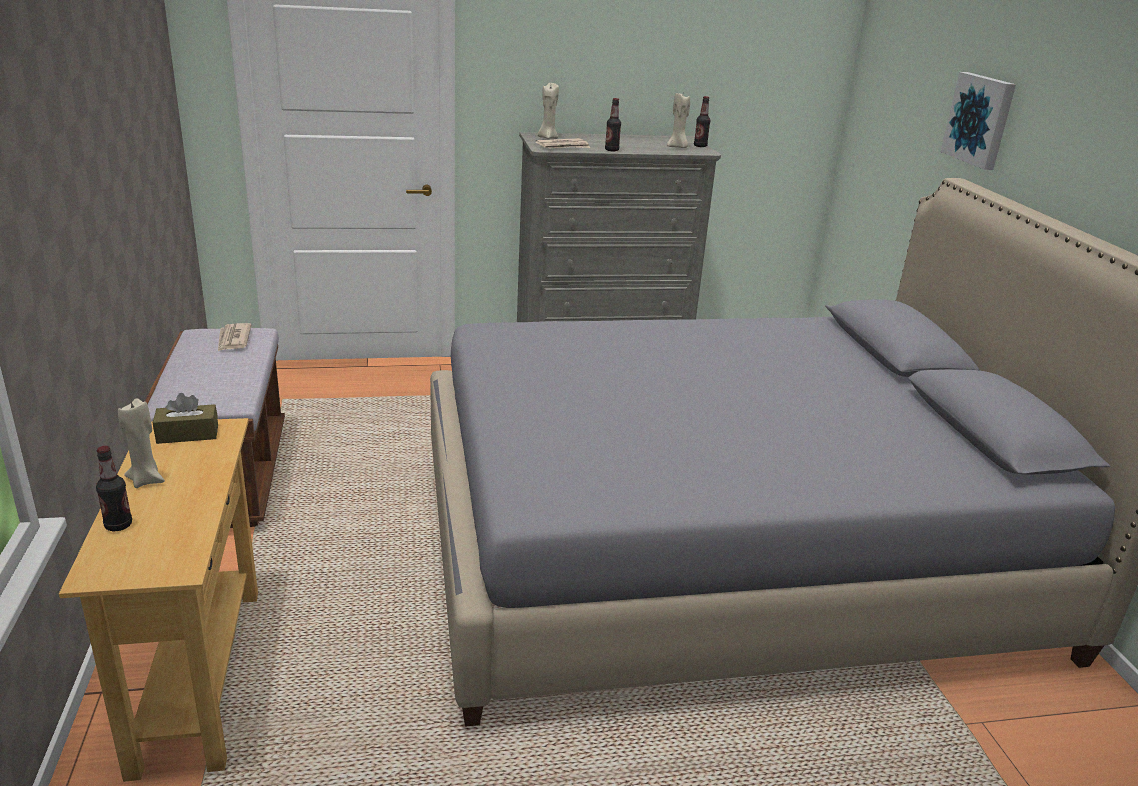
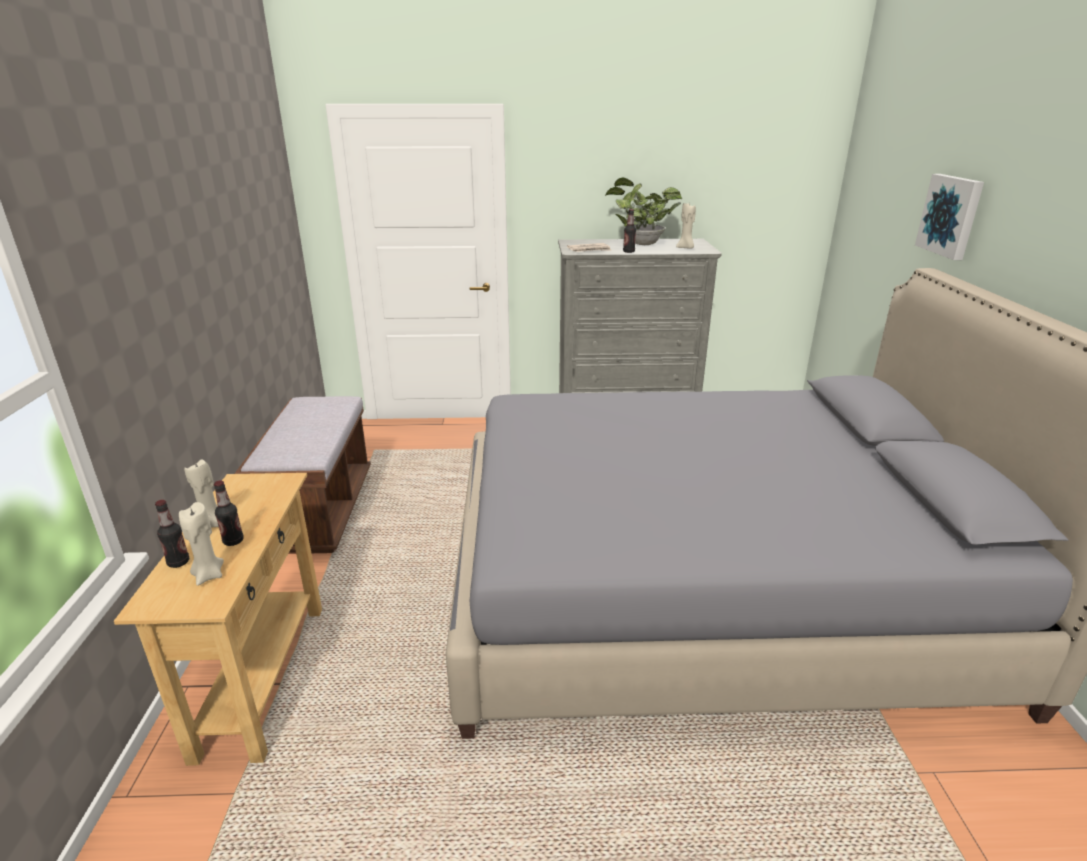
camera: 10 degrees right, 0 degrees up
(187, 434) = (256, 485): brown tissue box -> none
(233, 339) = (325, 405): newspaper -> none
(547, 138) = (579, 243): beige candle -> beige candle (208, 575)
(622, 140) = (640, 243): none -> potted plant
(700, 146) = (705, 246): bottle -> bottle (233, 541)

